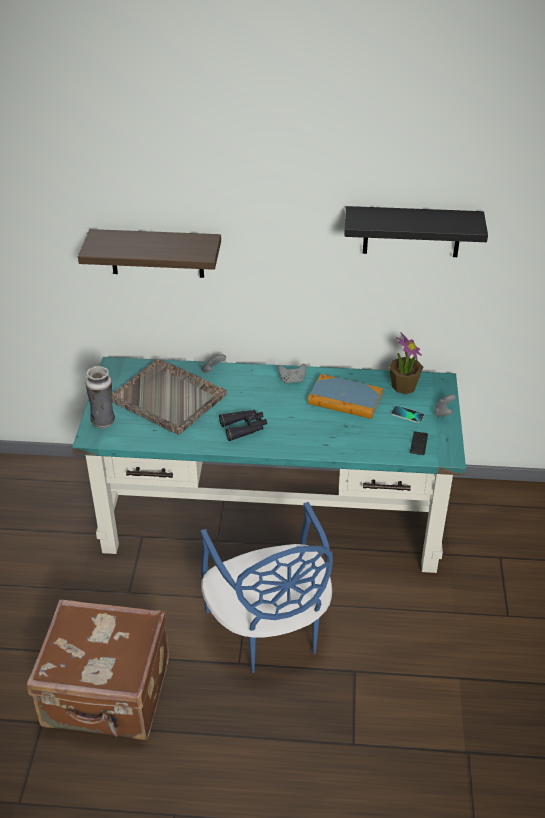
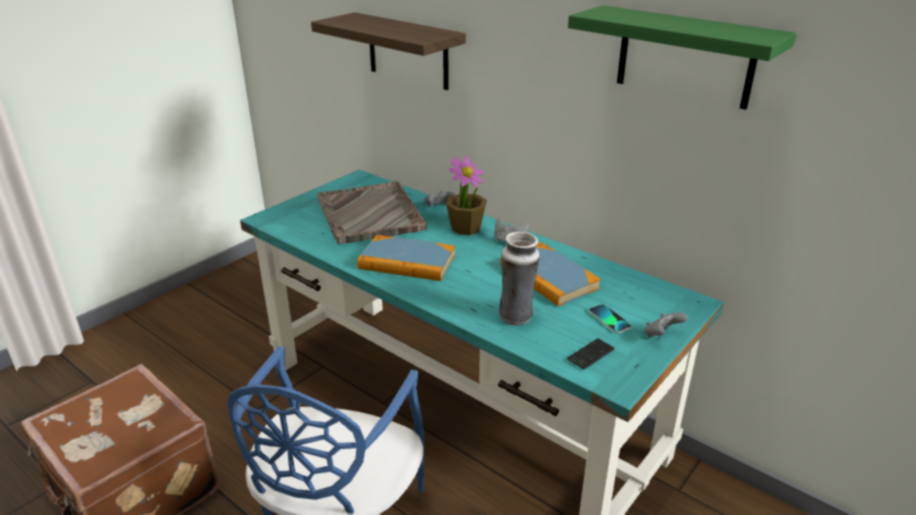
camera: 35 degrees right, 10 degrees down
(104, 421) = (292, 211): vase -> vase (516, 317)
(244, 428) = (407, 262): black binoculars -> book
(403, 386) = (636, 290): potted plant -> potted plant (466, 228)
(412, 231) = (685, 57): black shelf -> green shelf

